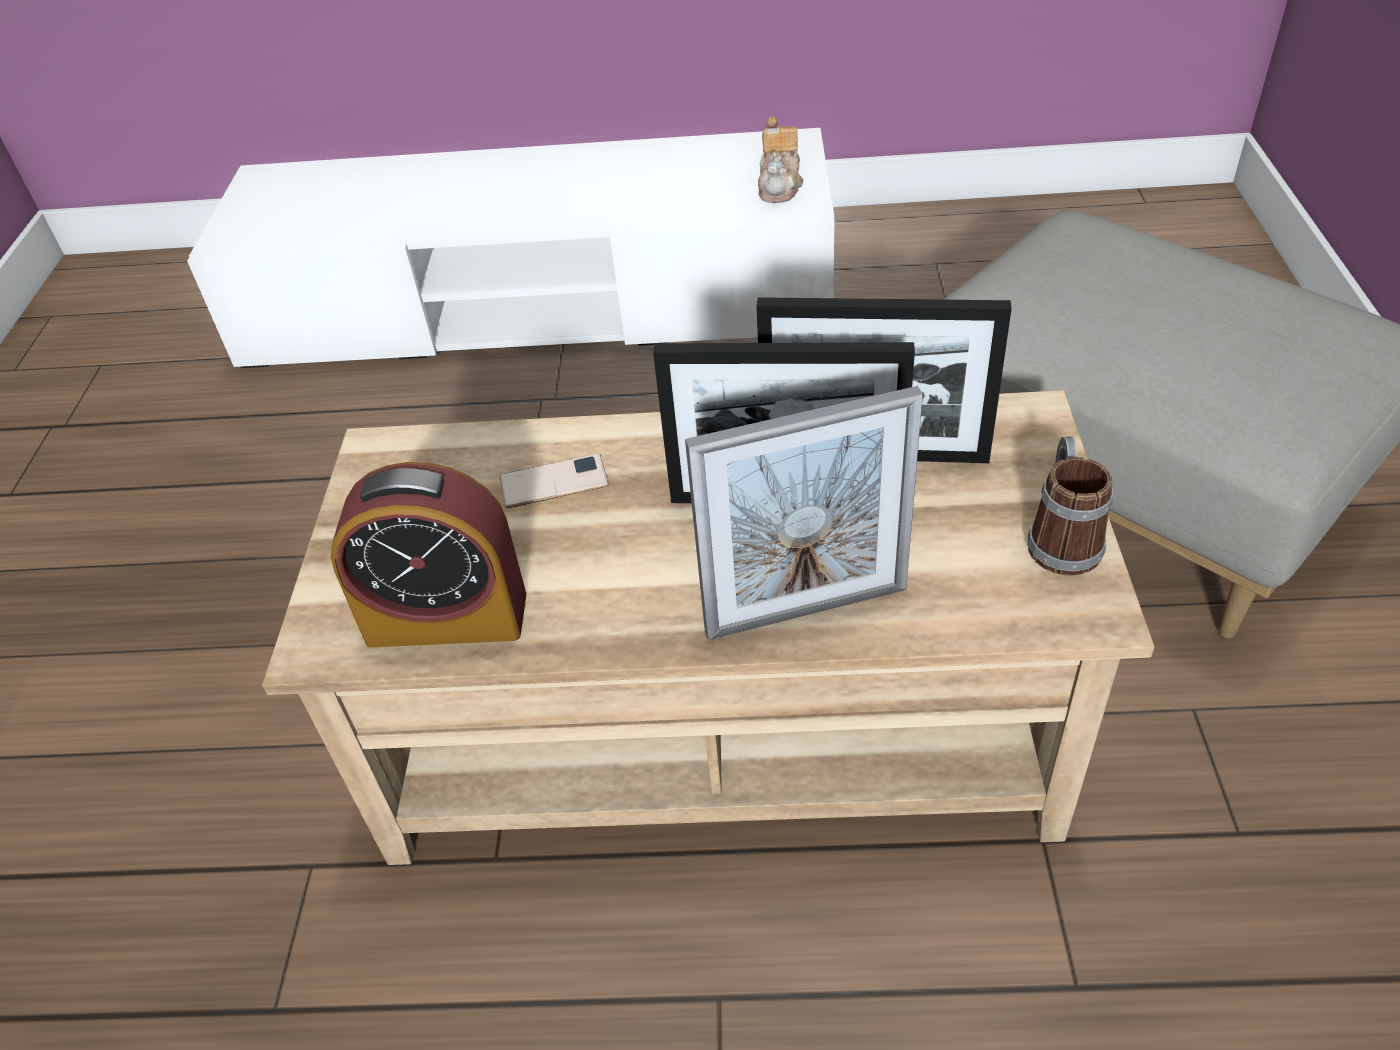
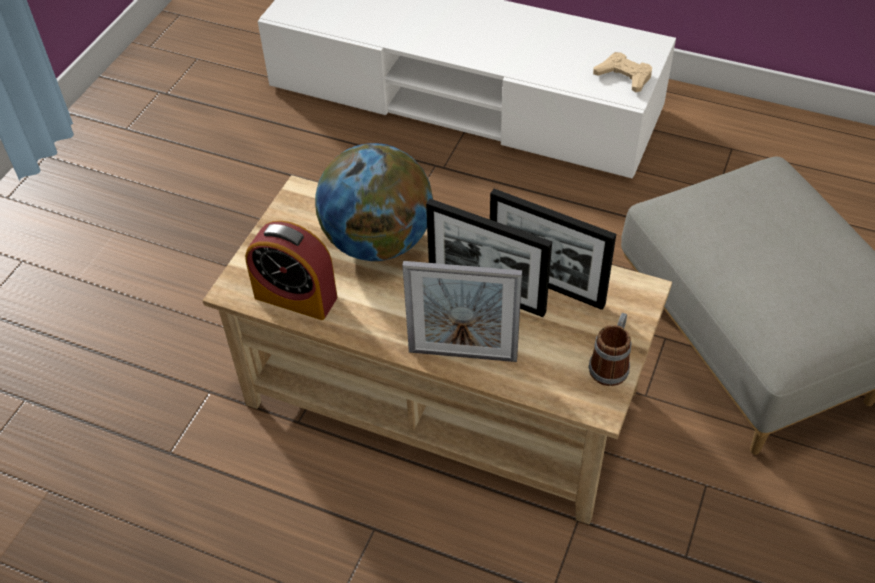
camera: 20 degrees right, 5 degrees up
(553, 482) = (378, 242): phone -> globe
(780, 186) = (624, 76): teapot -> beige game controller

